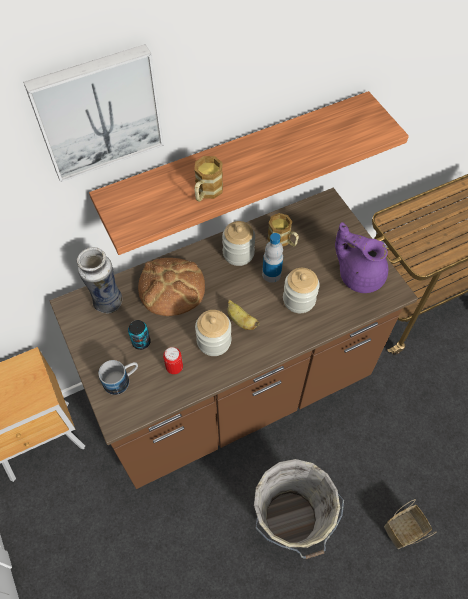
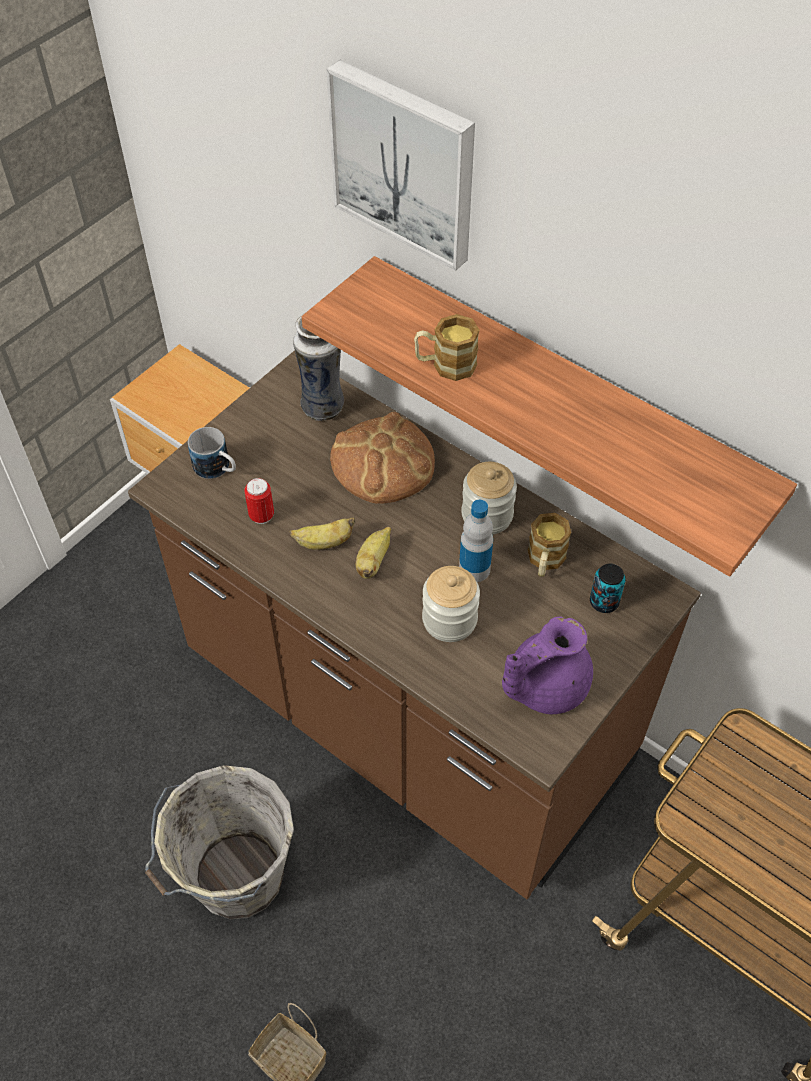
camera: 65 degrees right, 5 degrees down
(141, 342) = (282, 465): can -> can (604, 602)
(214, 341) = (323, 543): jar -> banana
(359, 275) = (543, 685): purple teapot -> purple teapot turned 135 degrees counterclockwise

